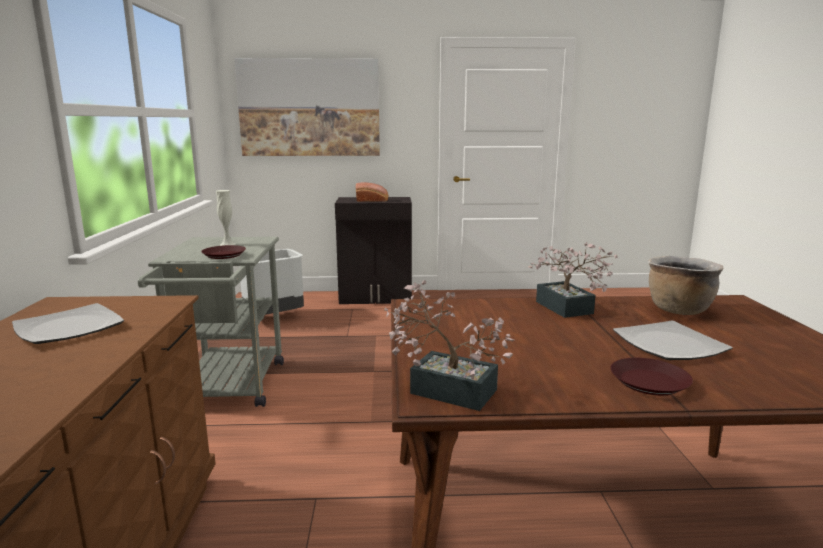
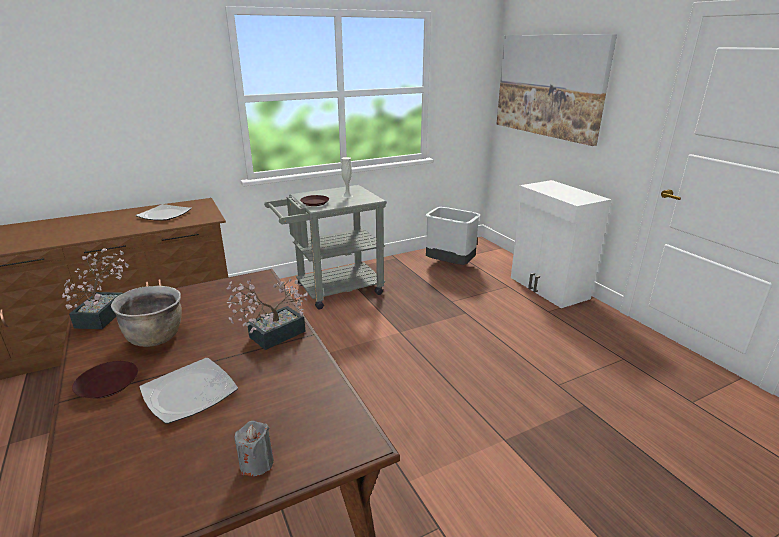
camera: 65 degrees right, 10 degrees up
(373, 200) = (557, 192): bread -> none
(376, 298) = (548, 288): black cabinet -> white cabinet
(678, 310) = (298, 397): brown cooking pot -> brown cooking pot (156, 338)
(769, 327) = (256, 463): none -> grey candle

